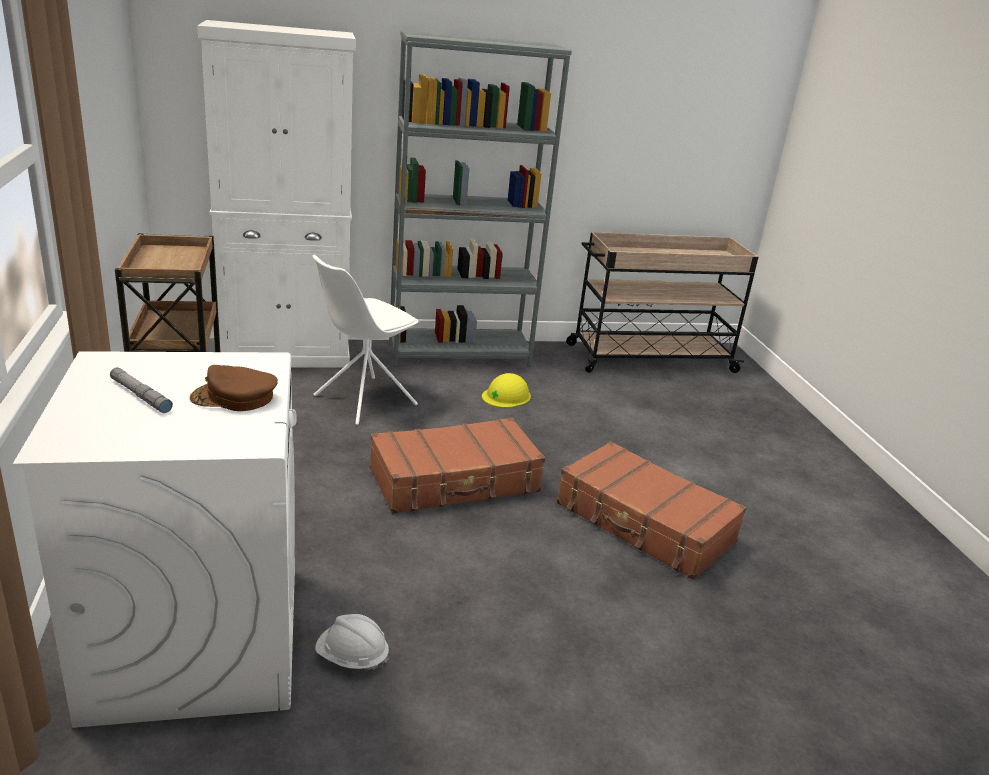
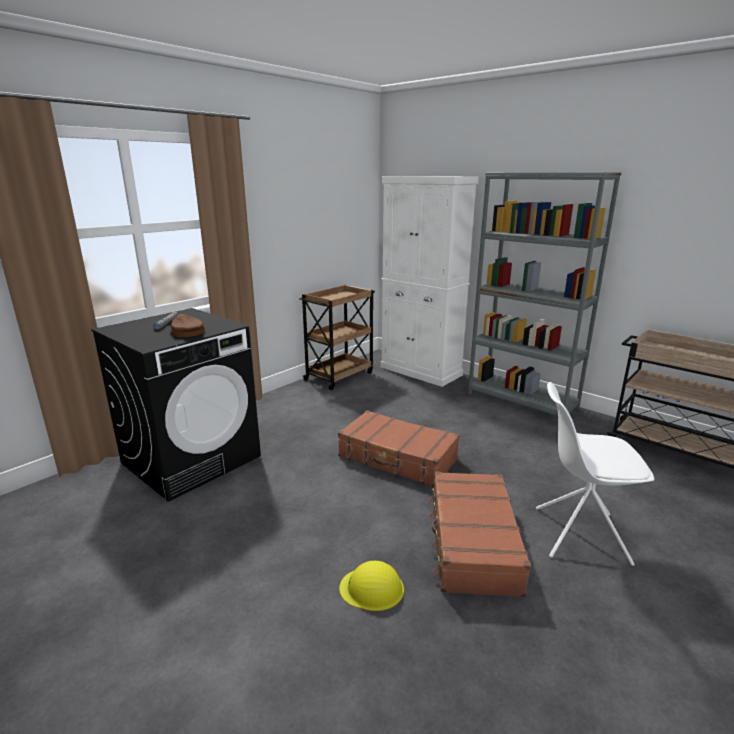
camera: 55 degrees right, 5 degrees down
(197, 638) = (192, 459): white washing machine -> black washing machine
(352, 658) = (217, 500): white hard hat -> none
(363, 401) = (420, 403): white chair -> white chair (578, 534)
(506, 396) = (512, 432): yellow hard hat -> yellow hard hat (372, 588)

